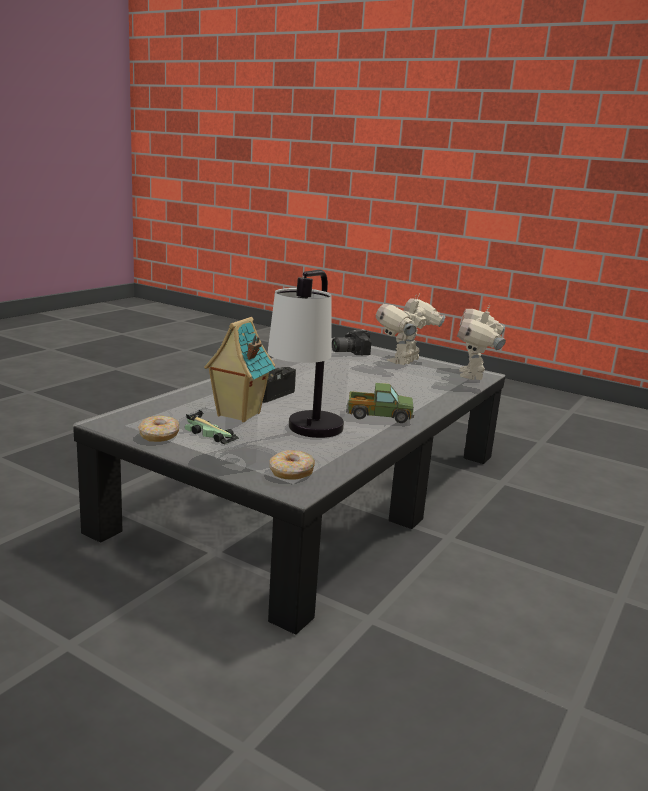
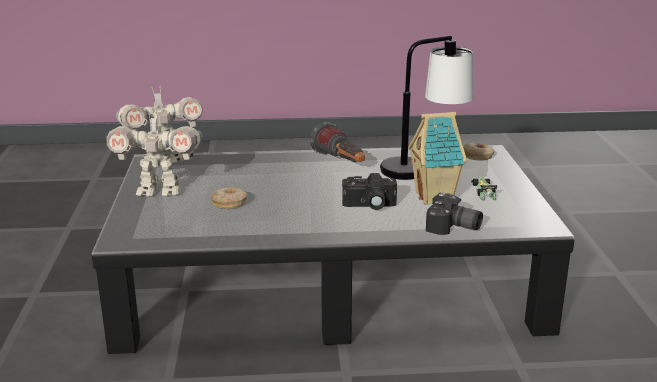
camera: 125 degrees left, 5 degrees up
(159, 436) = (521, 202): donut -> donut (229, 203)
(348, 352) = (161, 222): camera -> camera (453, 228)
(379, 416) = (340, 162): toy truck -> flashlight

